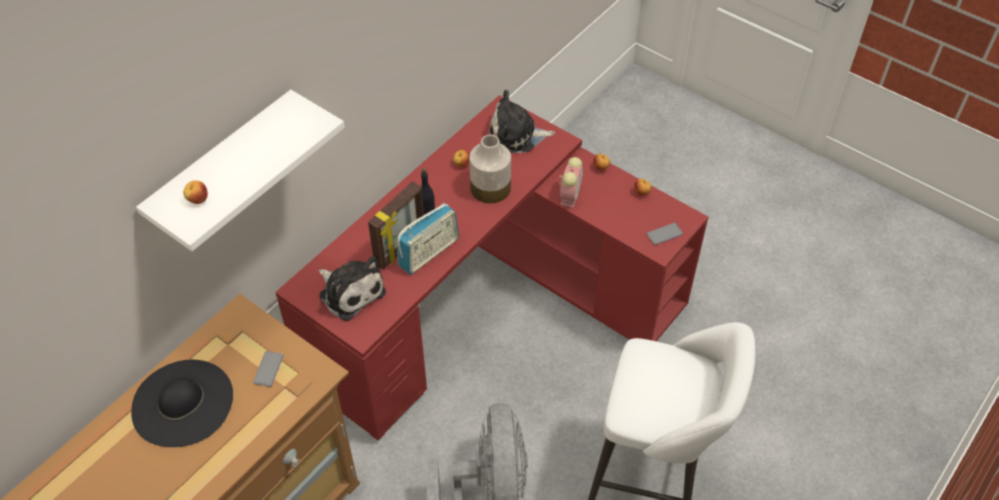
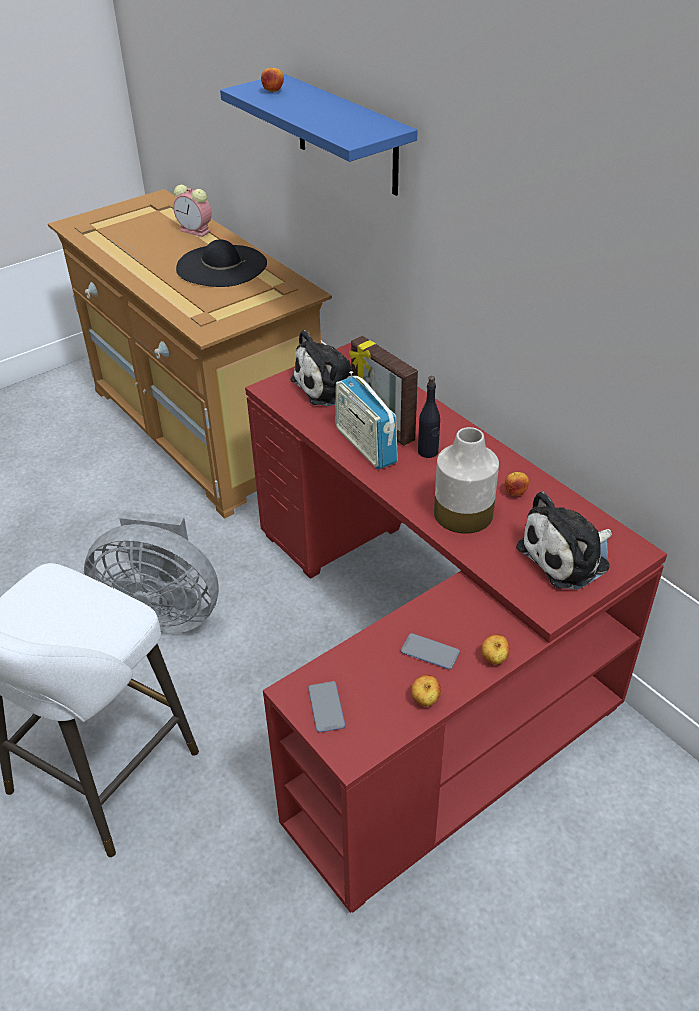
camera: 105 degrees right, 10 degrees down
(223, 168) = (346, 135): white shelf -> blue shelf
(268, 369) = (231, 305): phone -> phone (430, 652)
(516, 136) = (568, 556): plush toy -> plush toy turned 135 degrees counterclockwise
(569, 195) = (441, 608): alarm clock -> alarm clock (196, 231)

